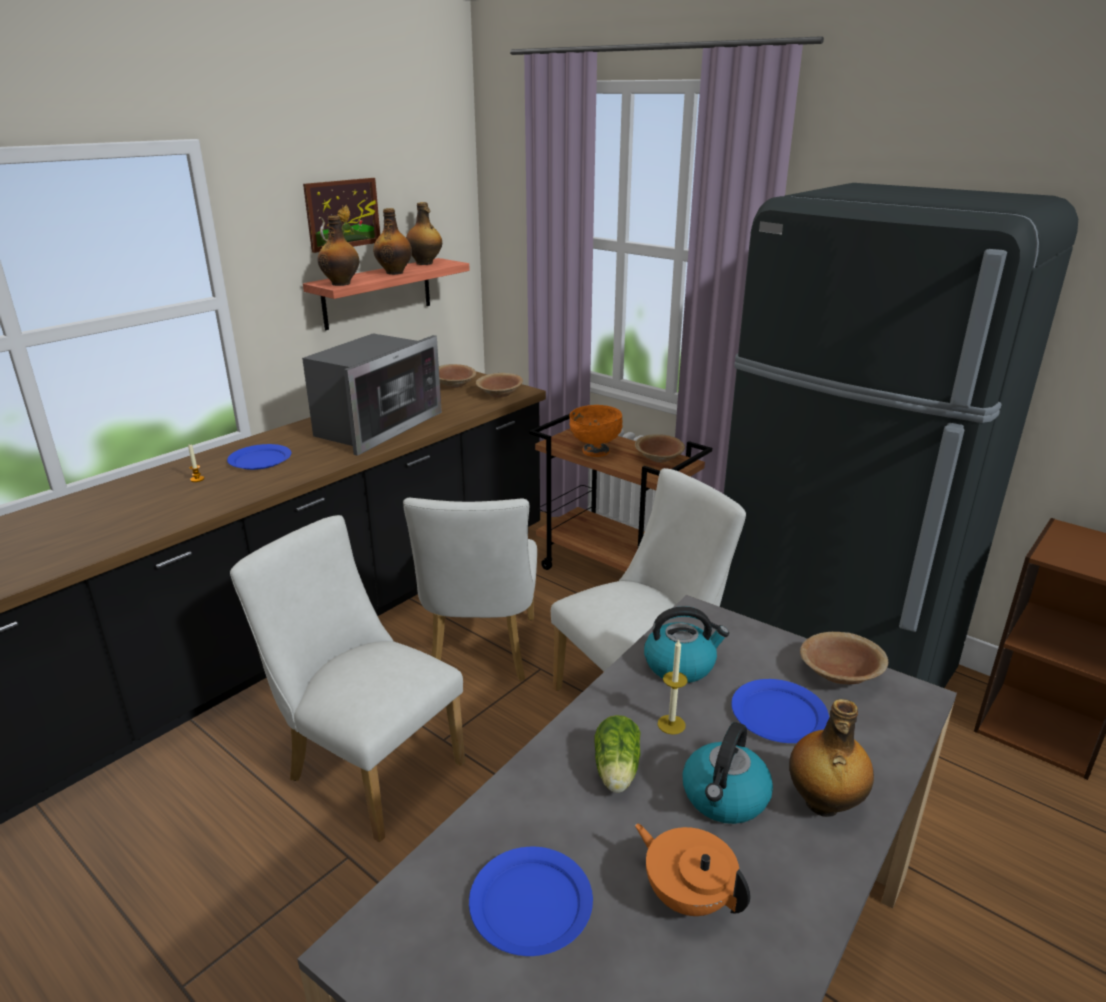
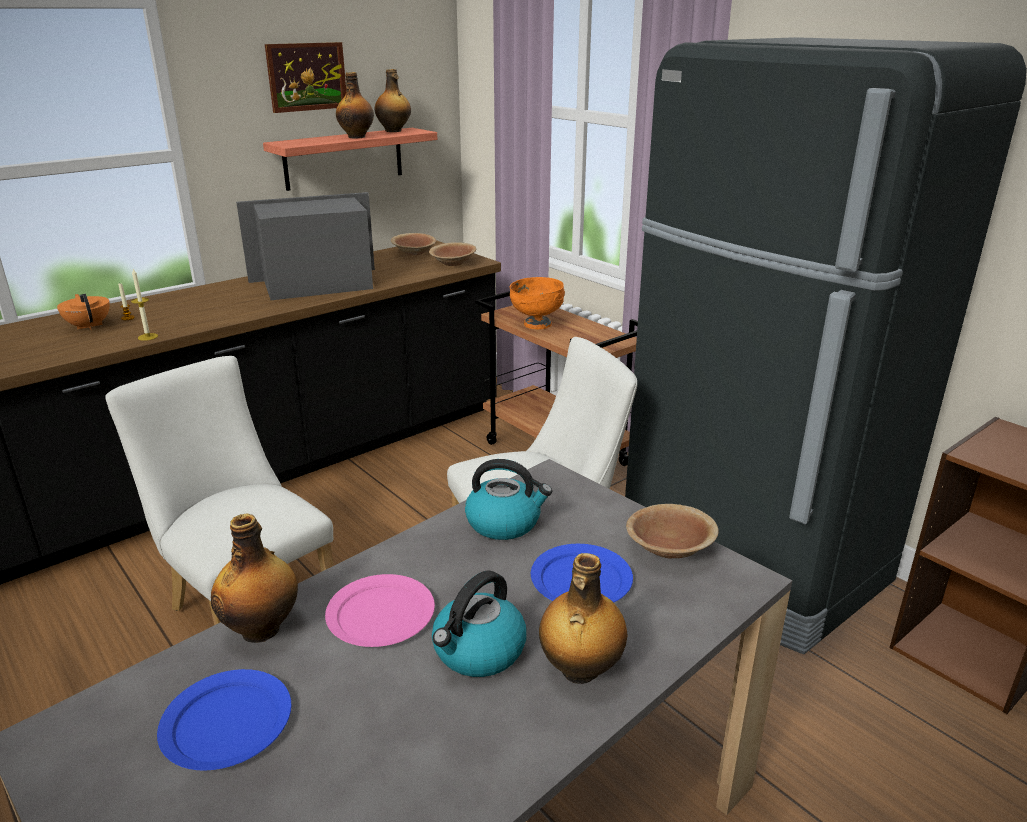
camera: 10 degrees right, 0 degrees up
(260, 460) = (194, 305): blue plate -> none
(341, 283) = (297, 143): bottle -> bottle (262, 629)
(375, 426) = (317, 284): microwave -> microwave turned 150 degrees counterclockwise
(481, 654) = (395, 516): white chair -> none
(616, 772) = (381, 614): lettuce -> pink plate
(659, 458) = (598, 335): brown bowl -> none
(671, 724) = (463, 576): candle -> candle (148, 337)
(687, 895) = (386, 738): orange teapot -> orange teapot (89, 326)

